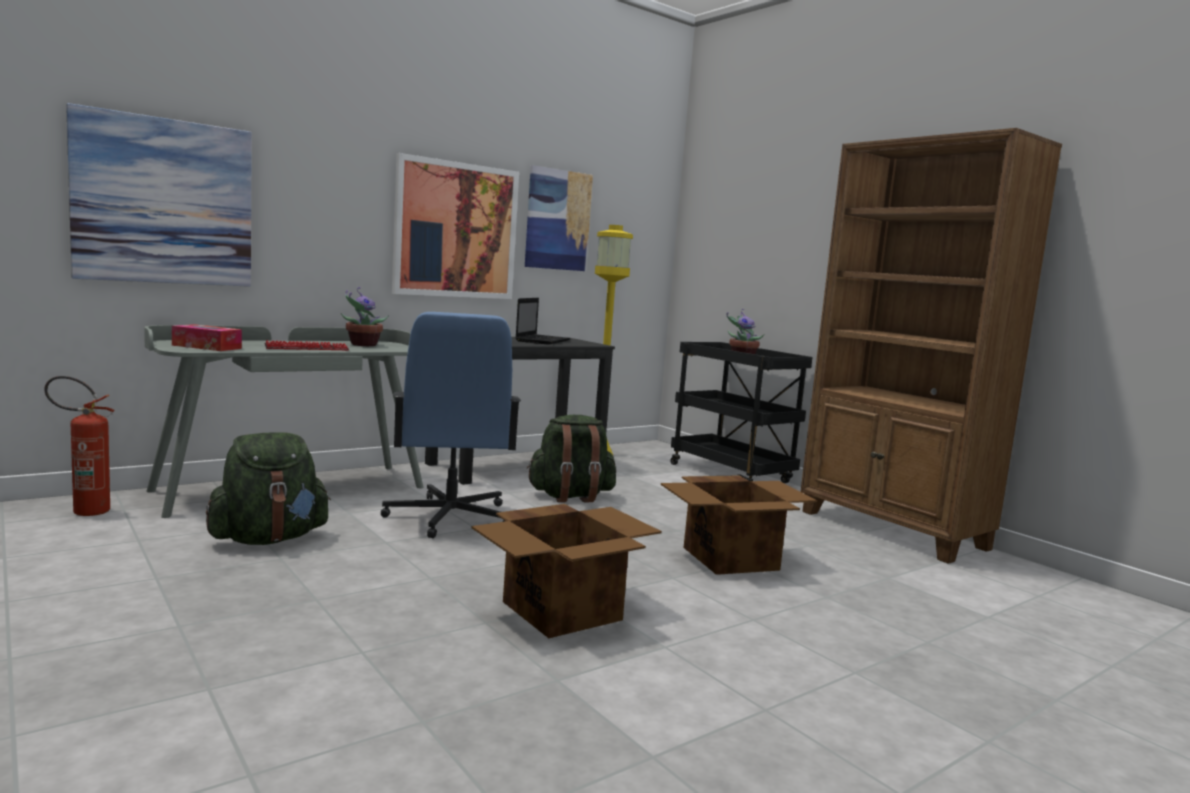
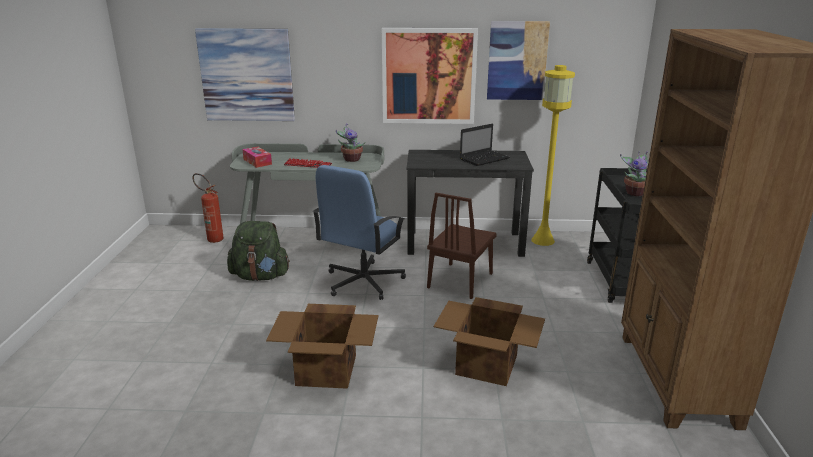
camera: 40 degrees right, 15 degrees up
(571, 497) = (460, 280): green backpack -> brown chair

